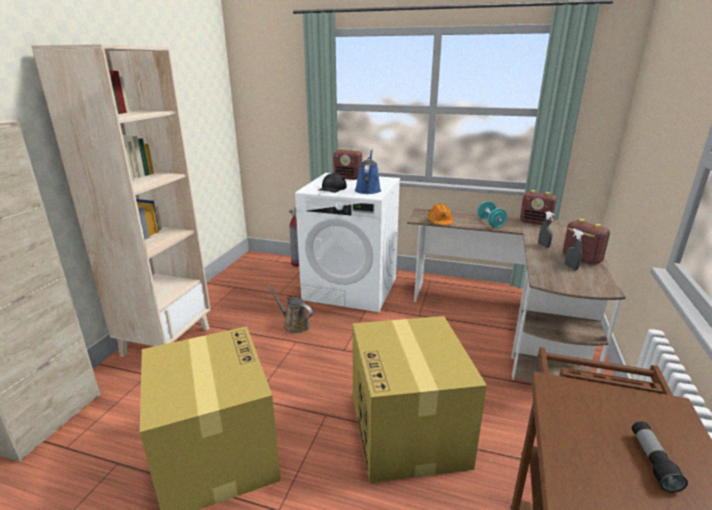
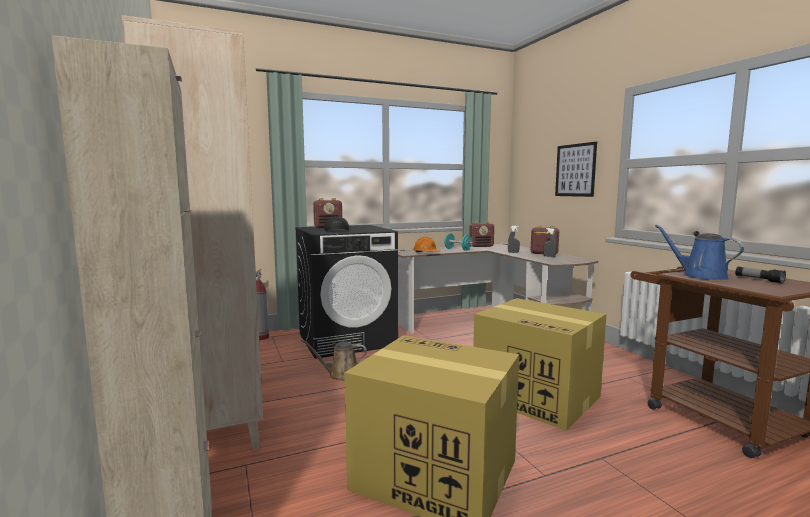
camera: 40 degrees left, 15 degrees down
(351, 288) = (347, 339): white washing machine -> black washing machine
(368, 189) = (369, 229): blue watering can -> blue watering can (700, 276)
(667, 145) = (575, 170): none -> picture

